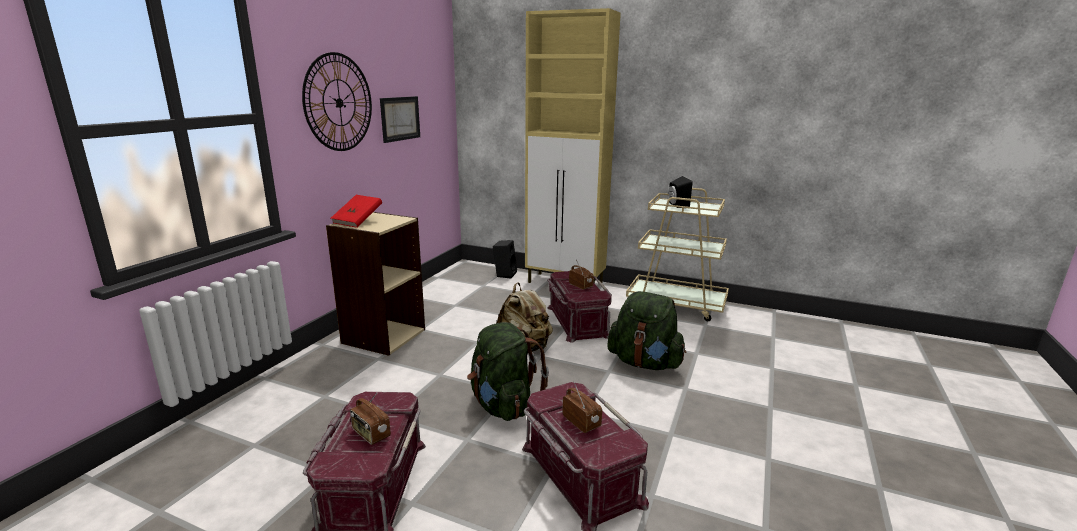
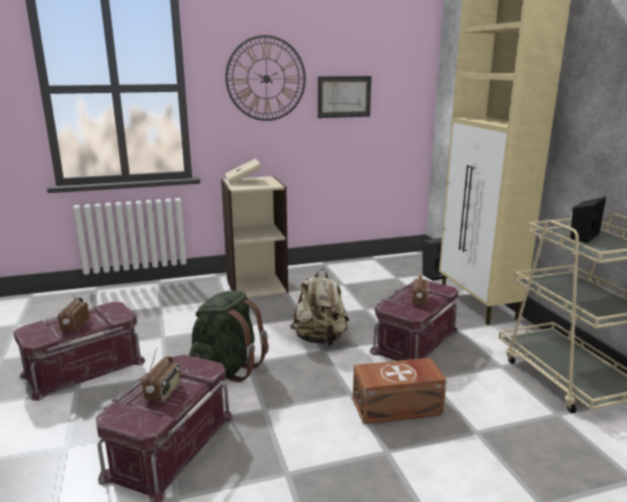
camera: 50 degrees right, 0 degrees up
(358, 221) = (243, 180): red book -> beige book
(645, 363) = (398, 407): green backpack -> brown storage box

